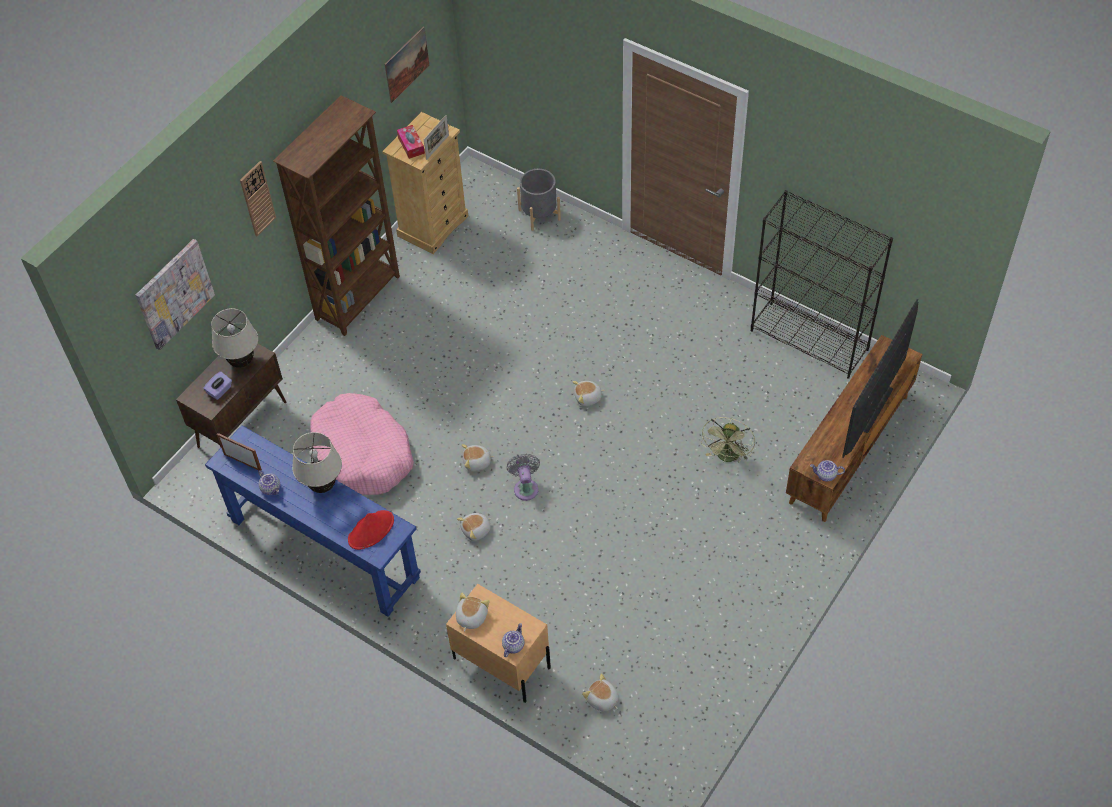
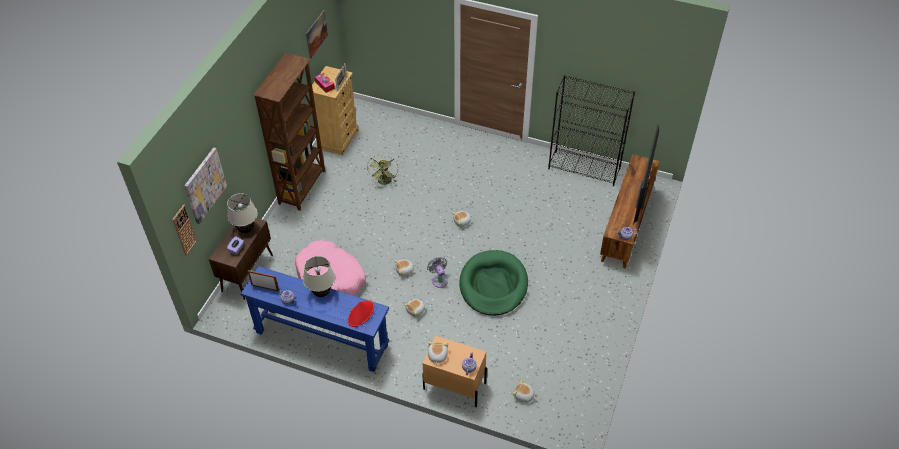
camera: 15 degrees left, 5 degrees down
(257, 198) = (245, 121): wall clock -> wall clock (184, 230)
(539, 215) = (402, 123): grey planter -> none
(607, 511) = (493, 285): none -> green dog bed
(727, 457) = (556, 242): green fan -> green fan (384, 182)

